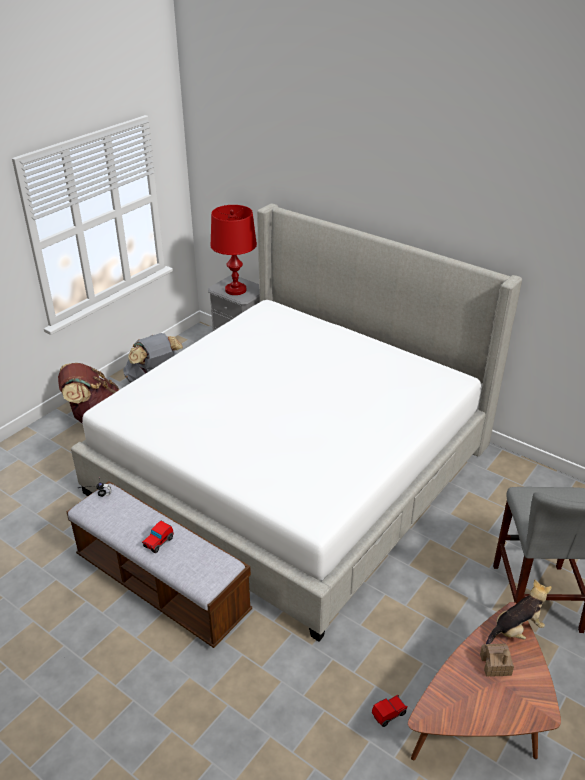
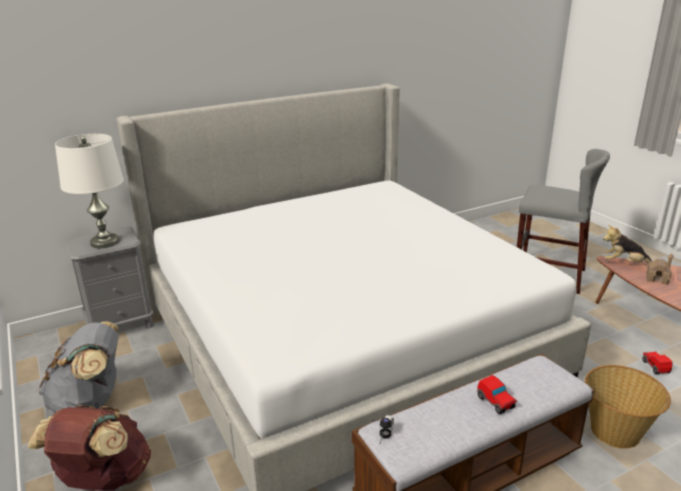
camera: 65 degrees left, 10 degrees down
(235, 290) = (105, 242): red table lamp -> white table lamp
(257, 679) = (616, 431): none -> basket
(516, 630) = (624, 263): plush toy -> plush toy turned 75 degrees counterclockwise

